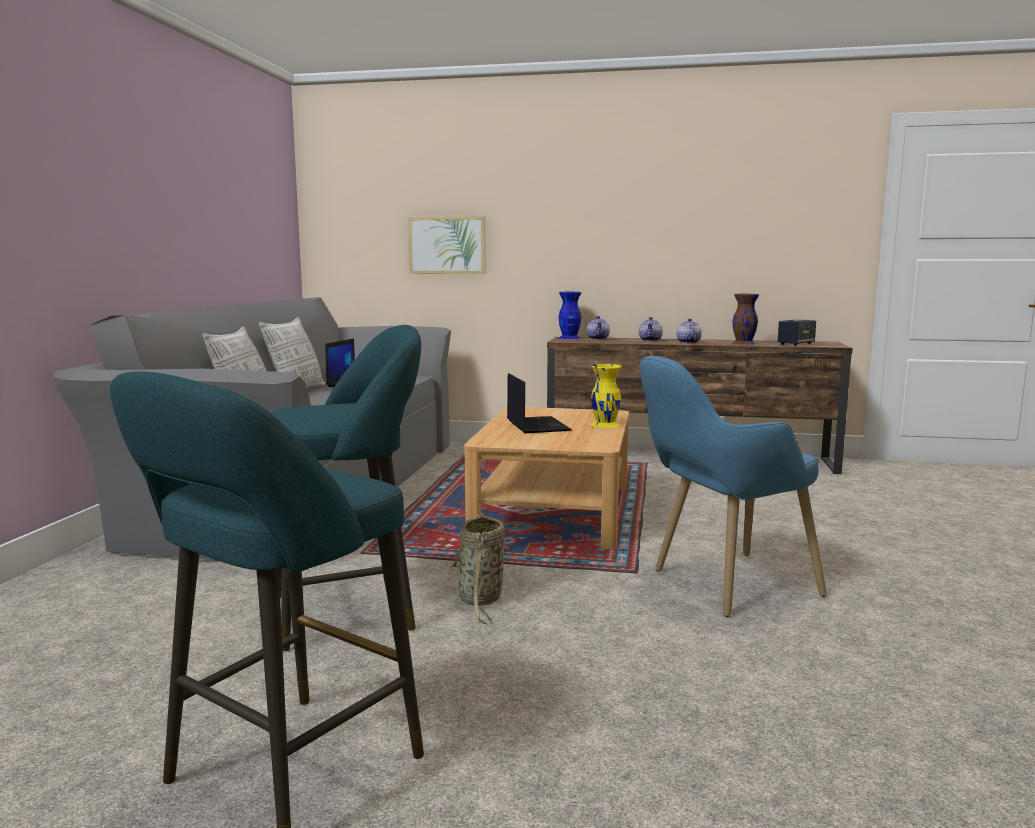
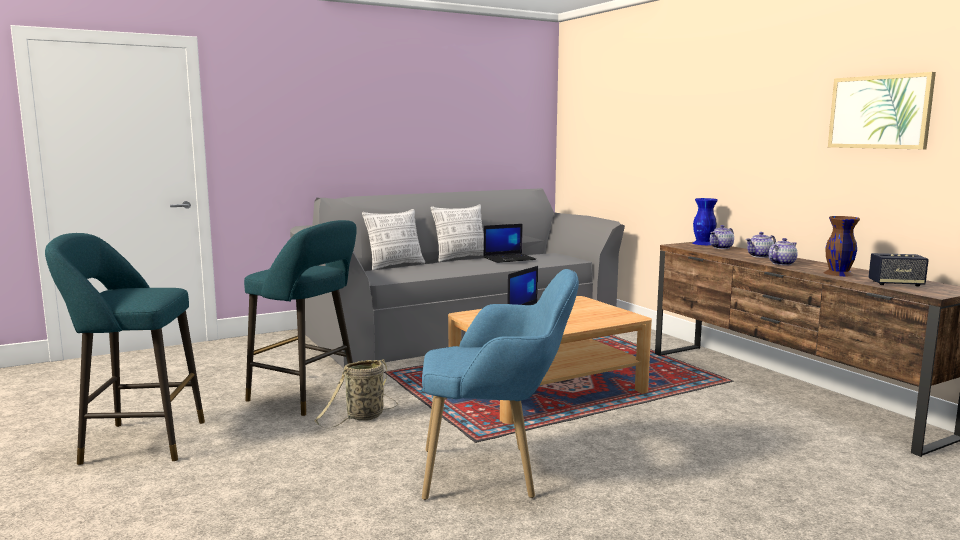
camera: 50 degrees right, 0 degrees up
(447, 245) = (636, 149): picture -> picture (879, 112)
(605, 424) = (586, 324): yellow vase -> none
(719, 586) = (496, 472): blue armchair -> blue armchair turned 150 degrees clockwise

